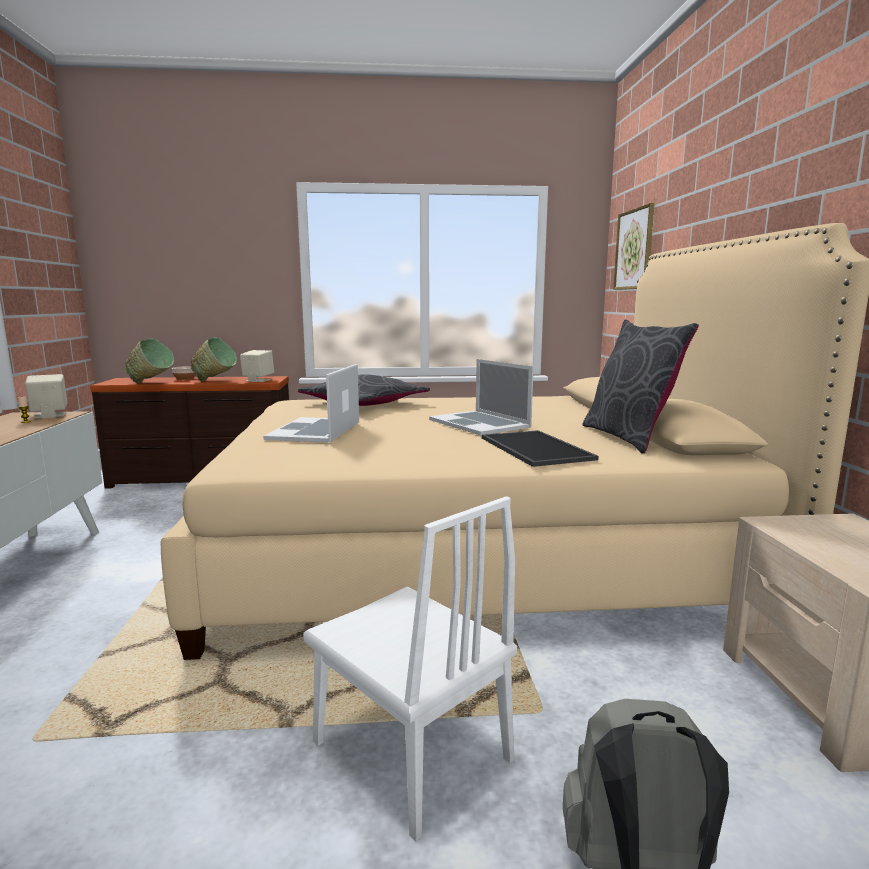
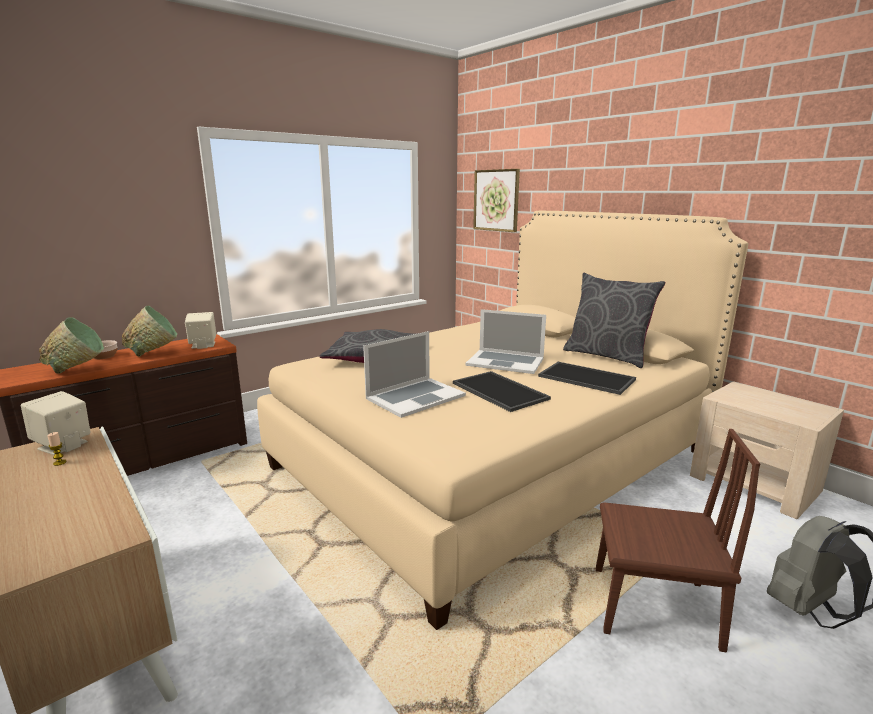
camera: 35 degrees left, 5 degrees up
(315, 431) = (415, 397): laptop -> laptop turned 105 degrees counterclockwise
(403, 440) = (497, 391): none -> tray
(411, 750) = (654, 607): white chair -> brown chair

